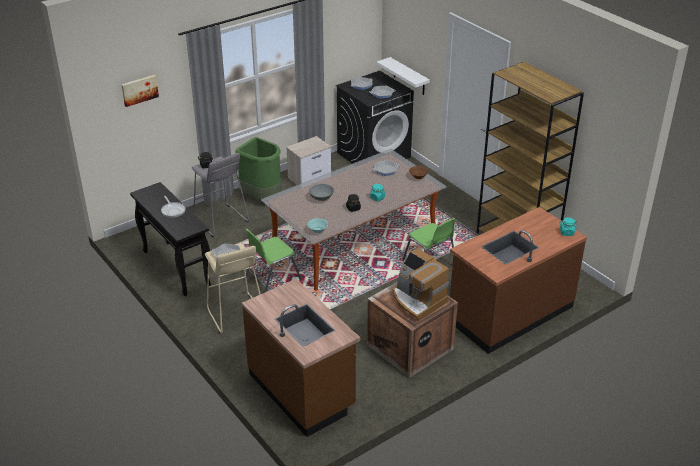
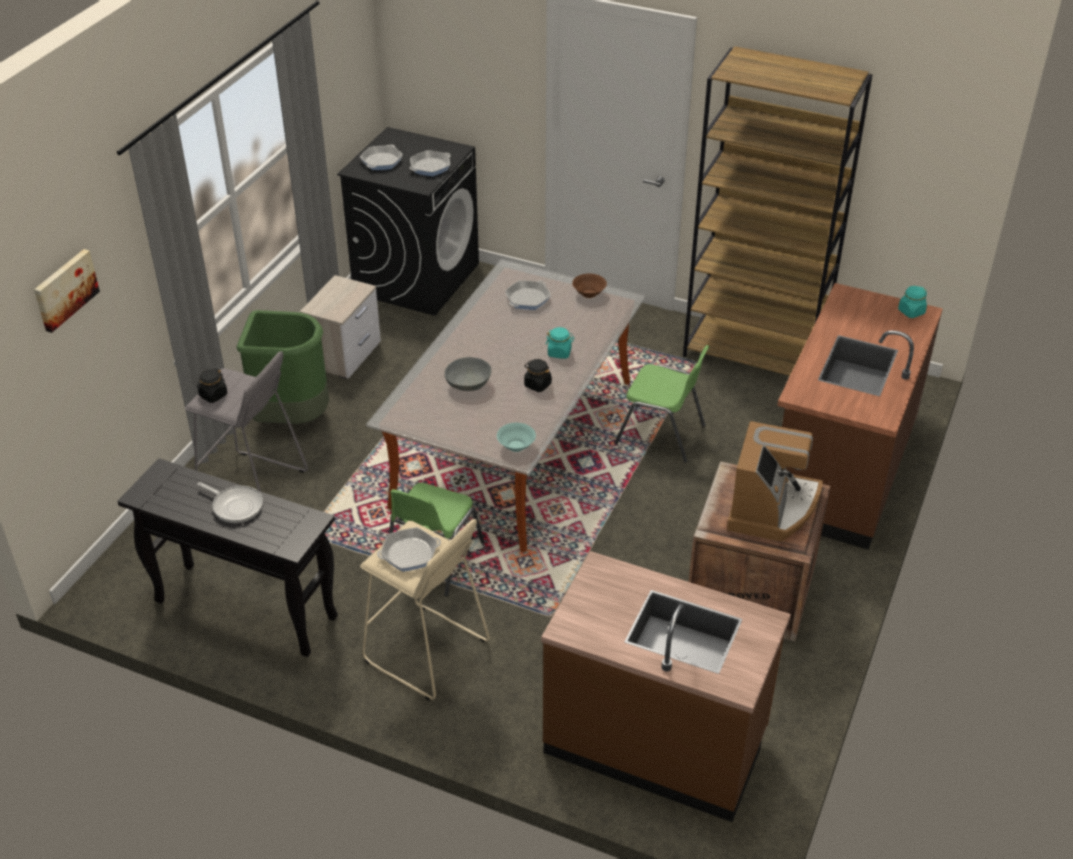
camera: 30 degrees left, 5 degrees up
(409, 76) = (458, 124): white shelf -> none
(417, 300) = (771, 508): coffee machine -> coffee machine turned 90 degrees counterclockwise

